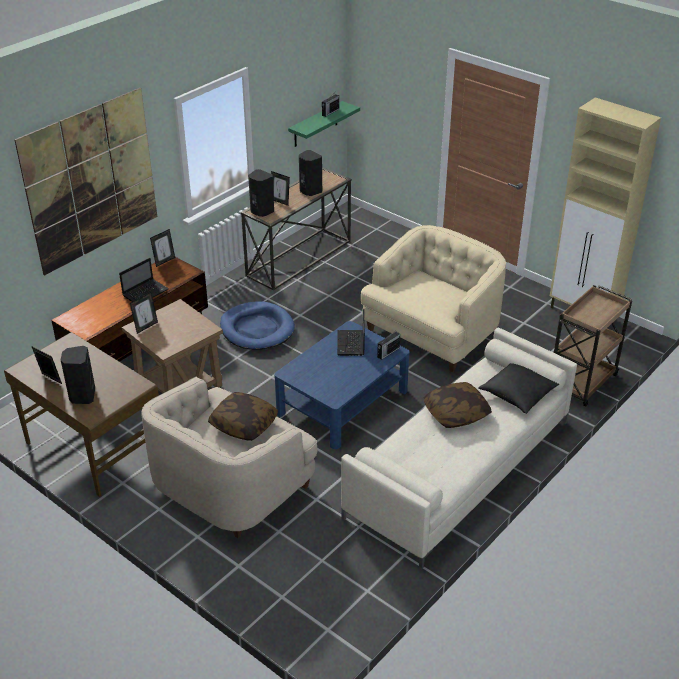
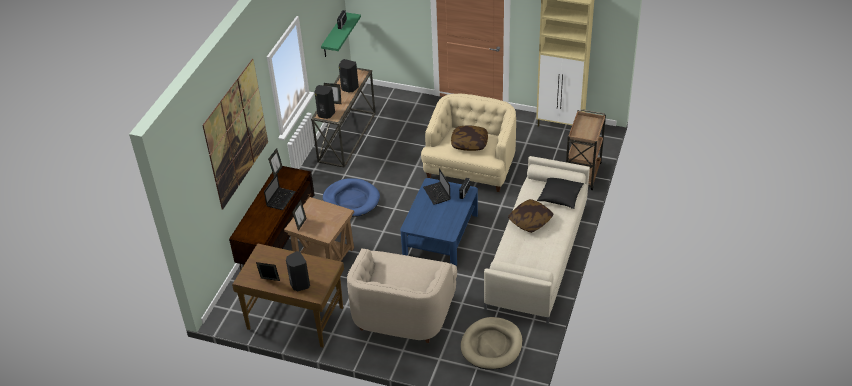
camera: 20 degrees left, 5 degrees up
(243, 425) = (406, 270): pillow -> pillow (469, 143)
(322, 572) = (491, 345): none -> beige dog bed

